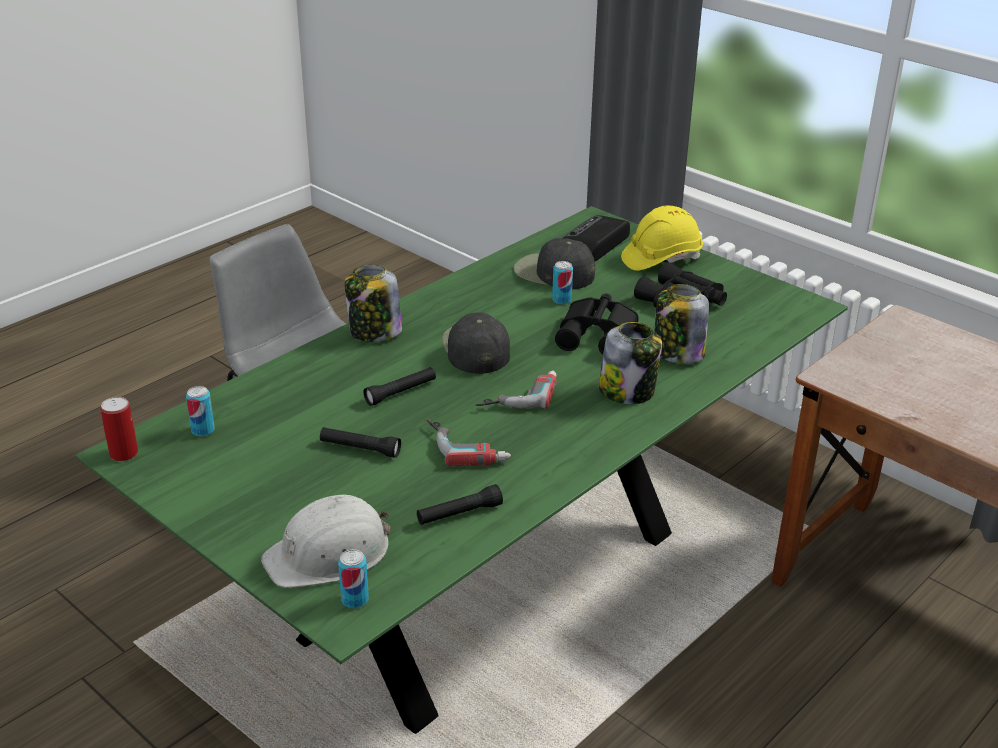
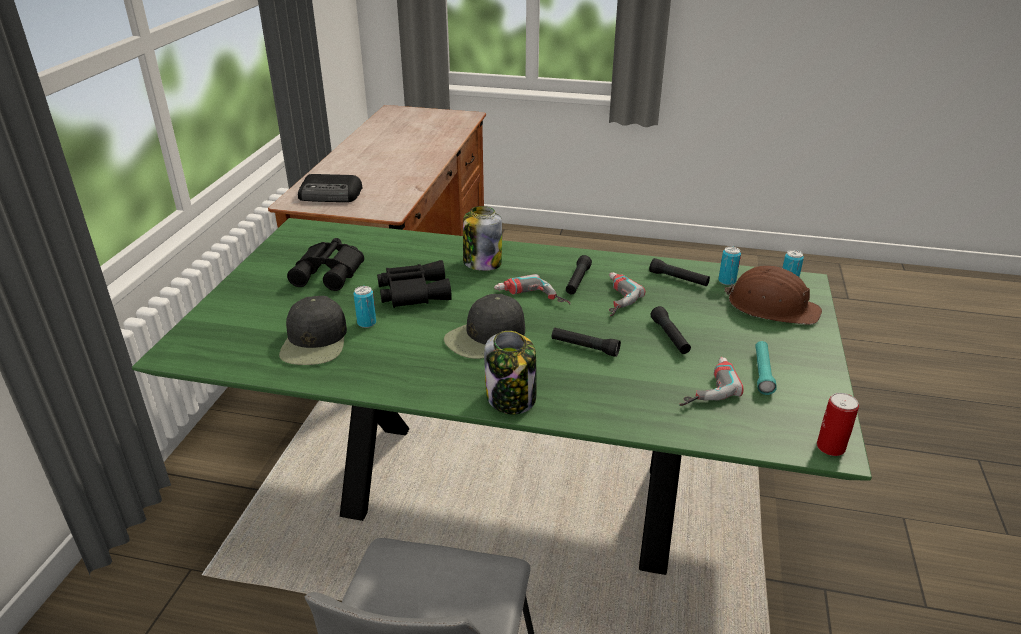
camera: 120 degrees left, 0 degrees up
(203, 430) = (750, 421): can -> can (727, 281)
(243, 474) = (762, 373): none -> turquoise flashlight
(271, 430) = (703, 386): none -> power drill
(329, 554) = (772, 306): white hard hat -> brown hard hat
(526, 438) = (577, 281): none -> black flashlight
(594, 245) = (238, 338): radio -> radio (331, 195)
(661, 258) = (250, 298): yellow hard hat -> none
(677, 353) = (412, 258): jar -> none

